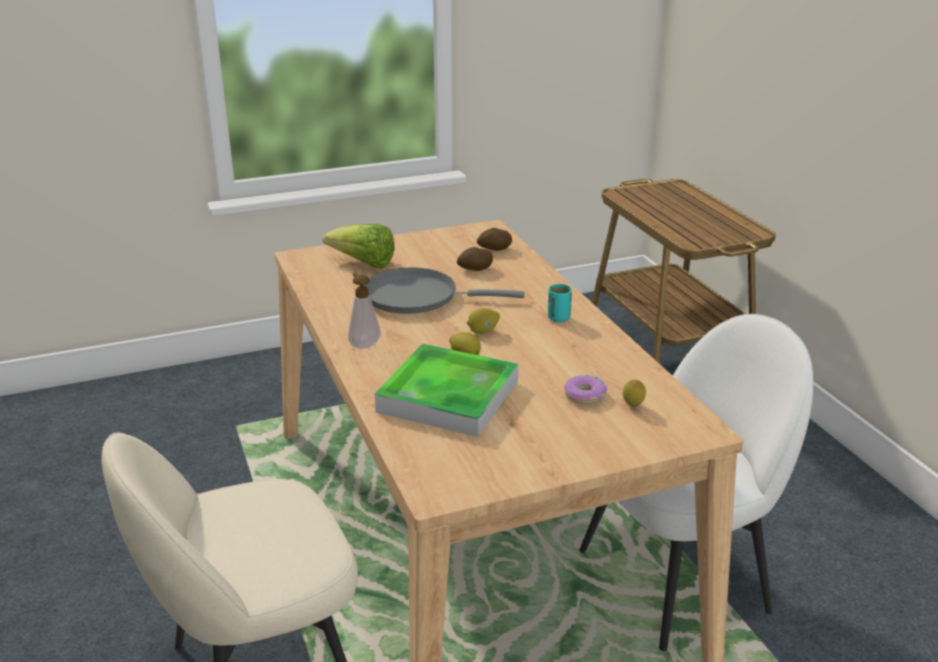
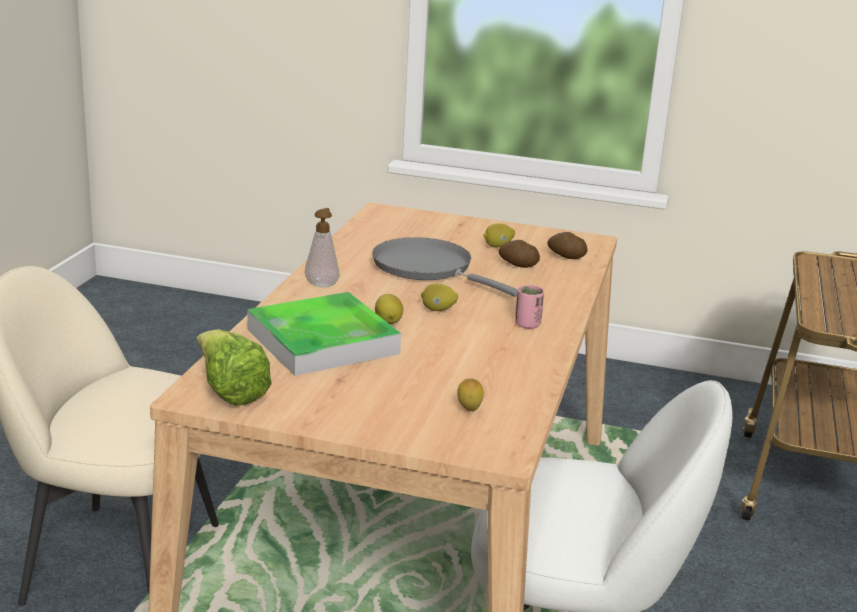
camera: 35 degrees right, 5 degrees down
(364, 264) = (426, 231): lettuce -> lettuce (230, 391)
(436, 258) = (498, 246): none -> lemon
(558, 318) = (527, 324): turquoise cup -> pink cup
(585, 396) = (440, 386): donut -> none

